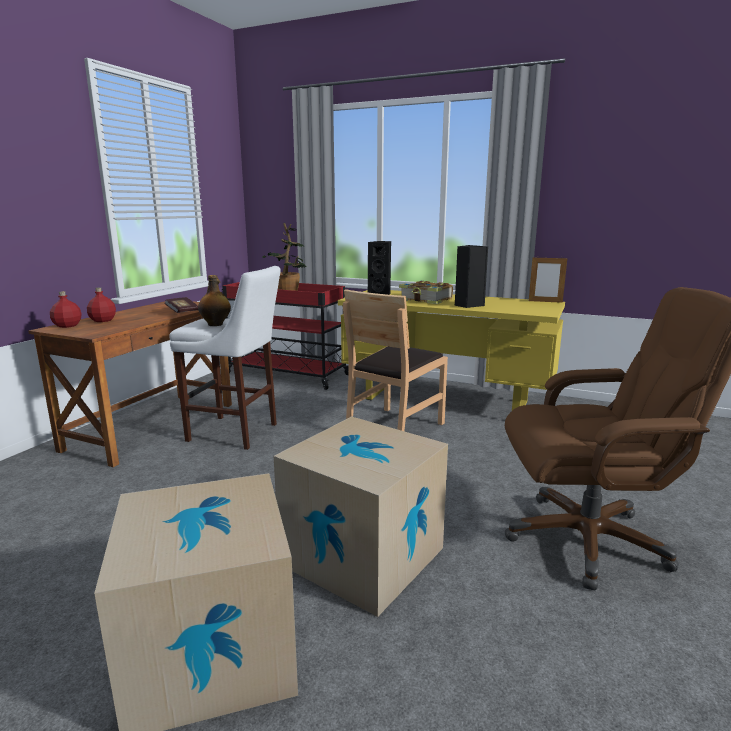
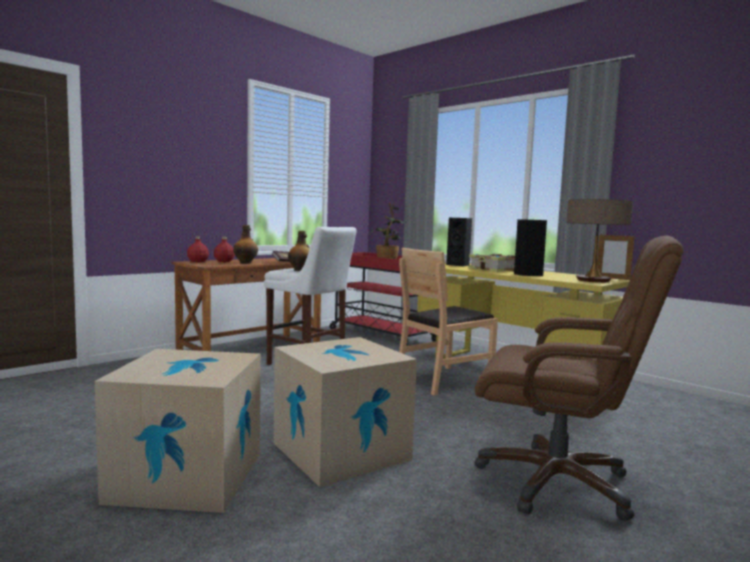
camera: 20 degrees right, 10 degrees down
(136, 321) = (246, 263): none -> bottle
(537, 308) = (593, 280): none -> table lamp

